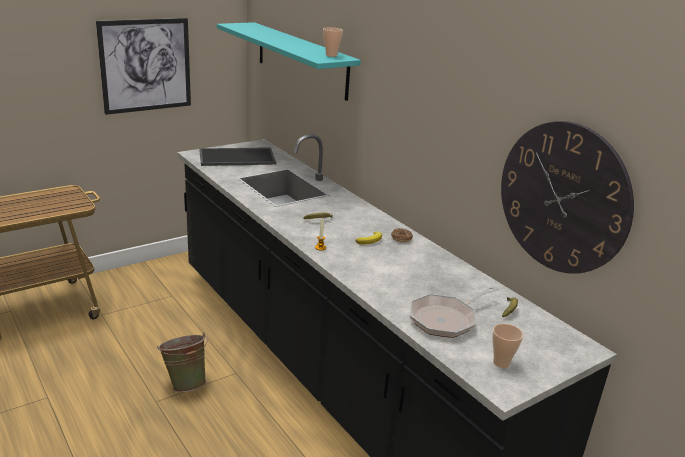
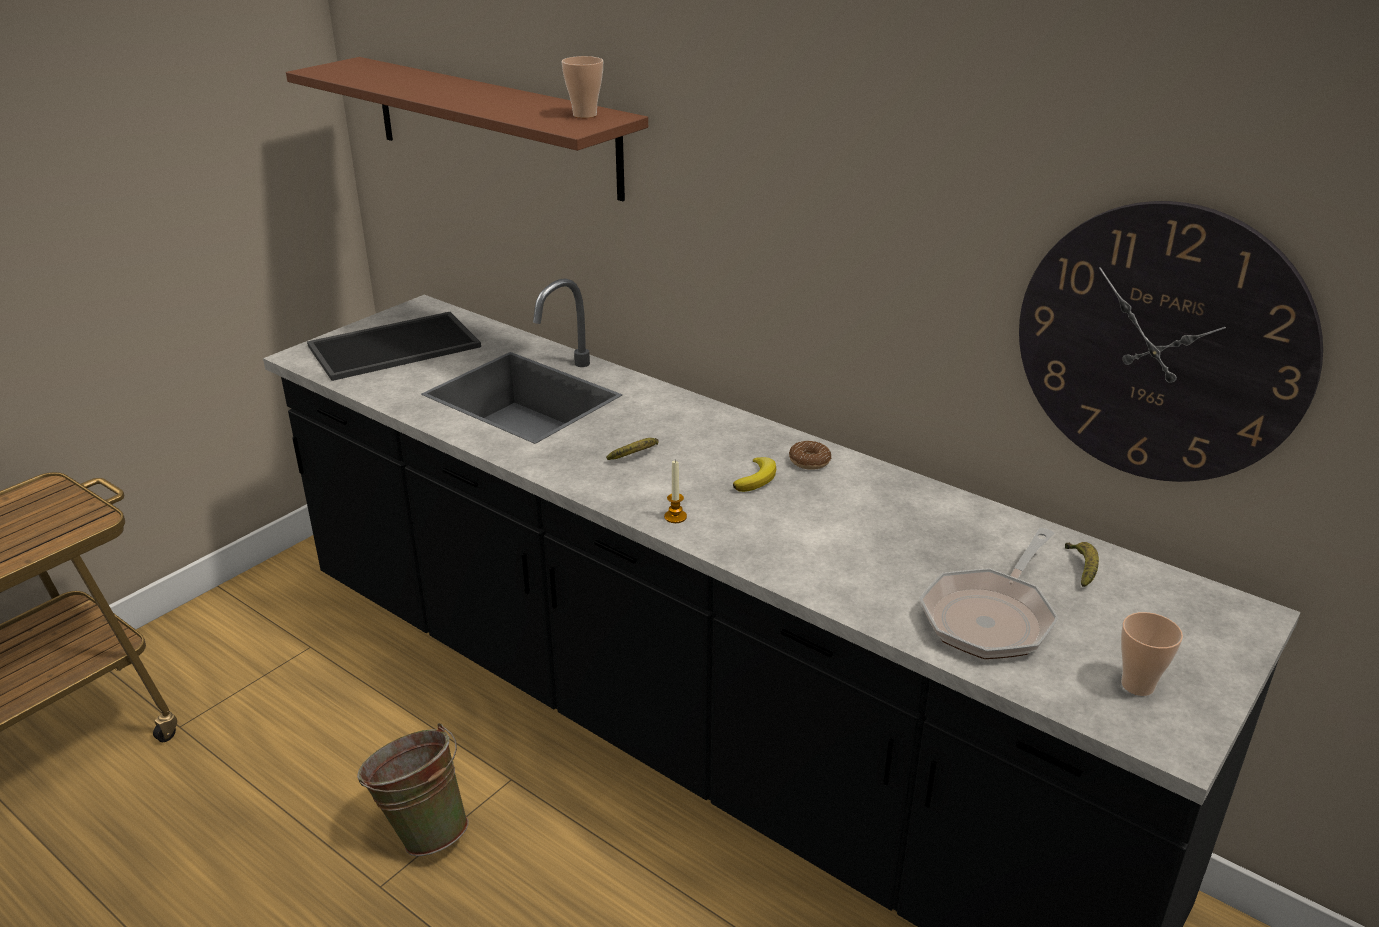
camera: 15 degrees left, 5 degrees up
(146, 65) = (149, 185): picture -> none
(301, 59) = (494, 126): turquoise shelf -> brown shelf

